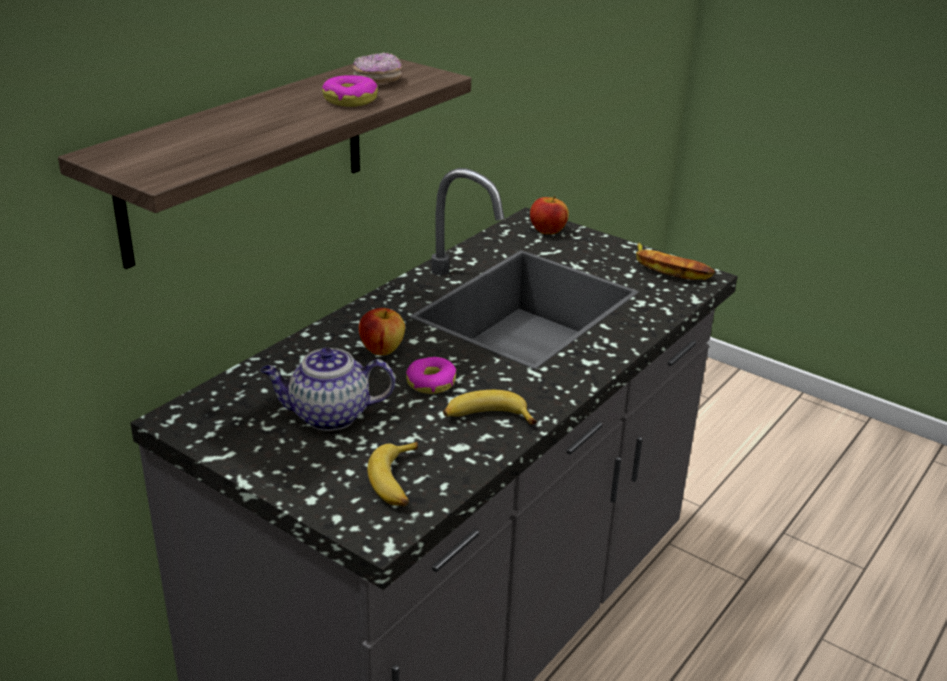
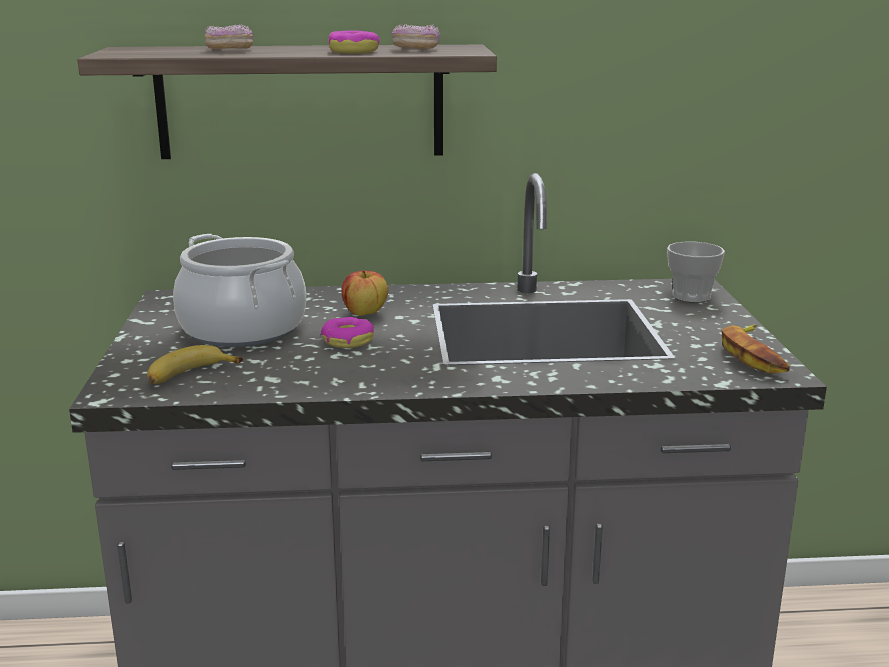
camera: 50 degrees right, 10 degrees down
(230, 127) = (230, 49): none -> donut
(328, 416) = (242, 329): teapot -> cooking pot
(486, 418) = (331, 373): banana -> none
(547, 231) = (691, 296): apple -> cup

